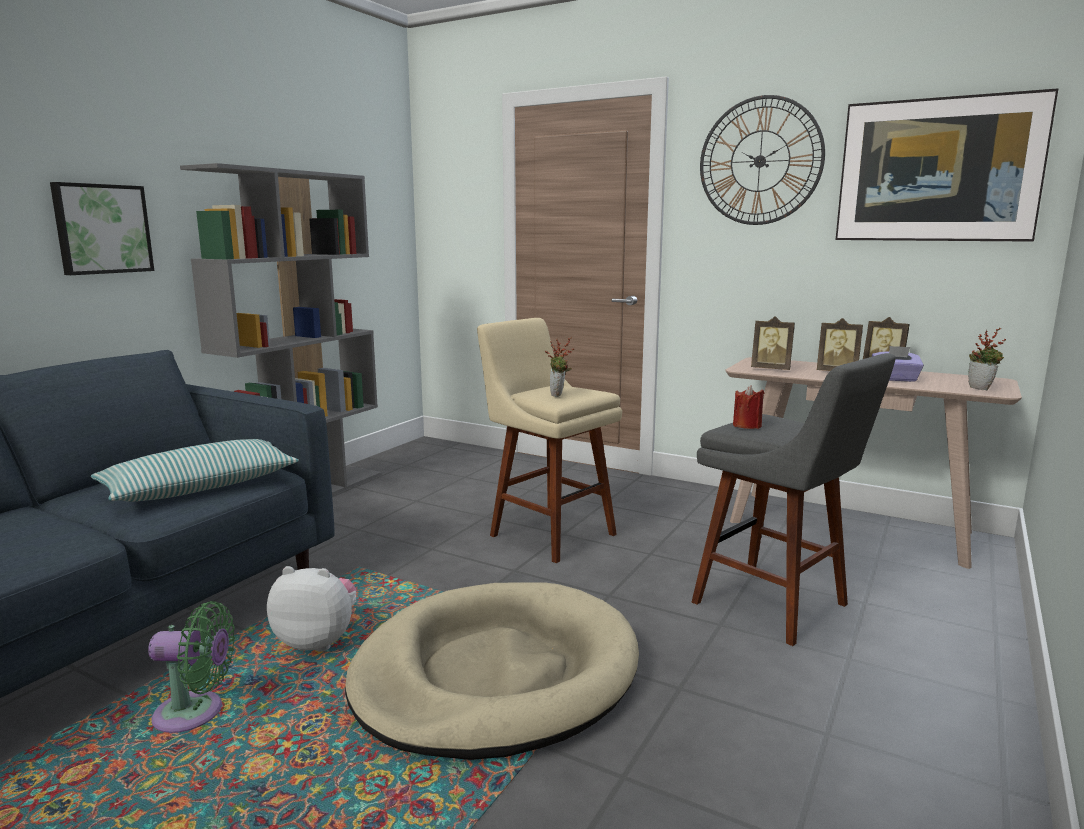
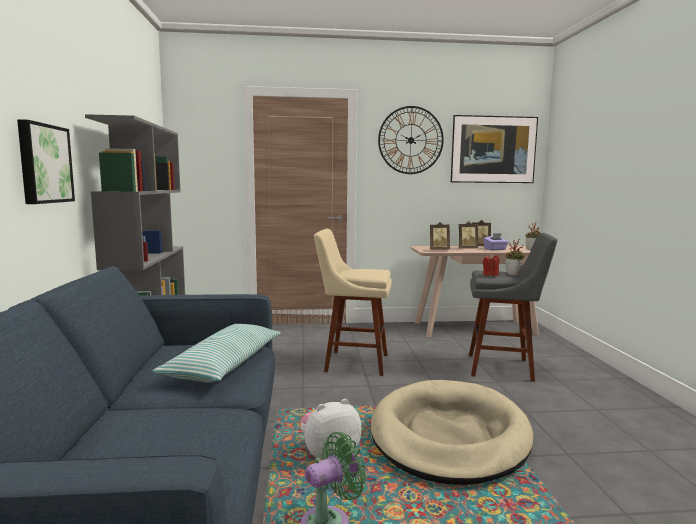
camera: 35 degrees left, 5 degrees down
(559, 395) = (370, 273): potted plant -> potted plant (514, 274)

